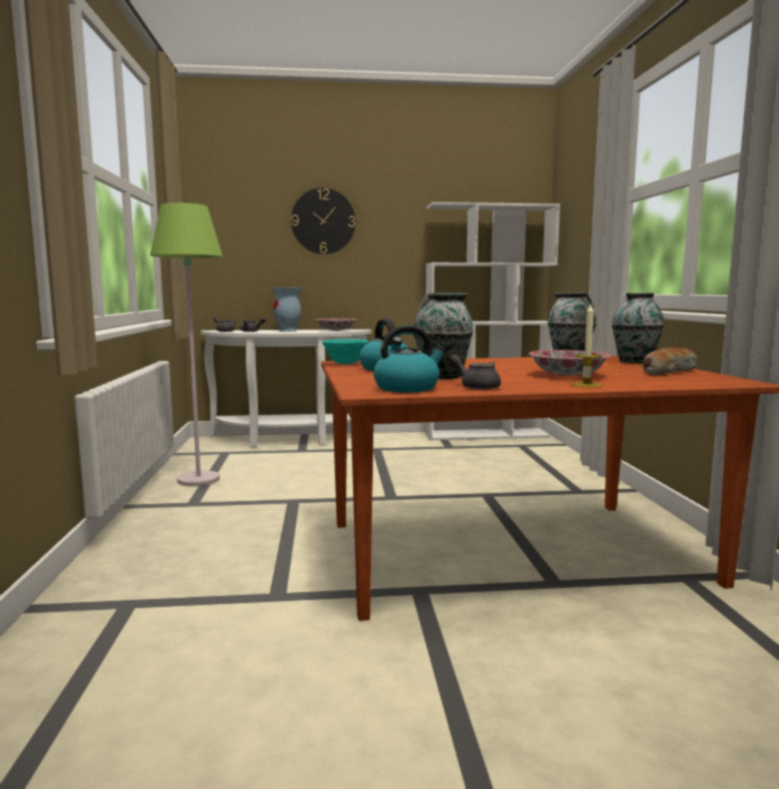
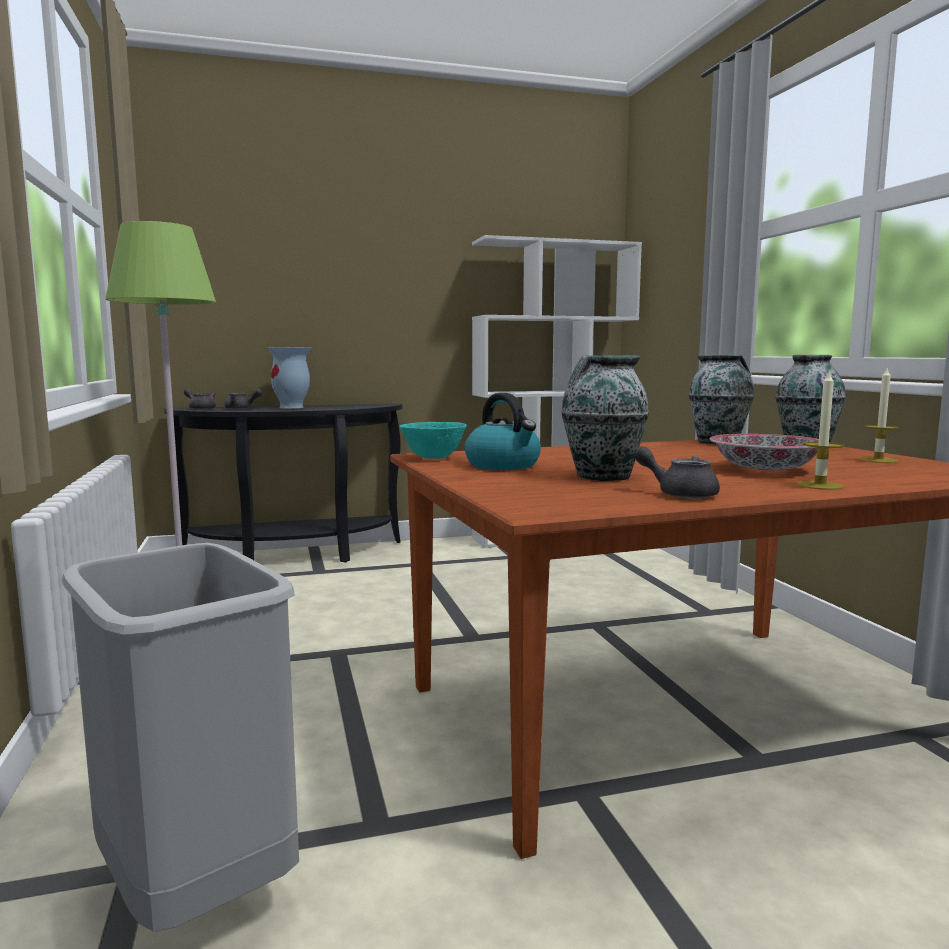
camera: 10 degrees left, 0 degrees up
(161, 615) = (200, 886): none -> grey trash can
(288, 440) = (295, 556): white console table -> black console table
(323, 221) = (335, 258): wall clock -> none
(336, 330) = (357, 405): bowl -> none
(407, 388) = (586, 500): kettle -> none
(669, 371) = (878, 460): bread -> candle

